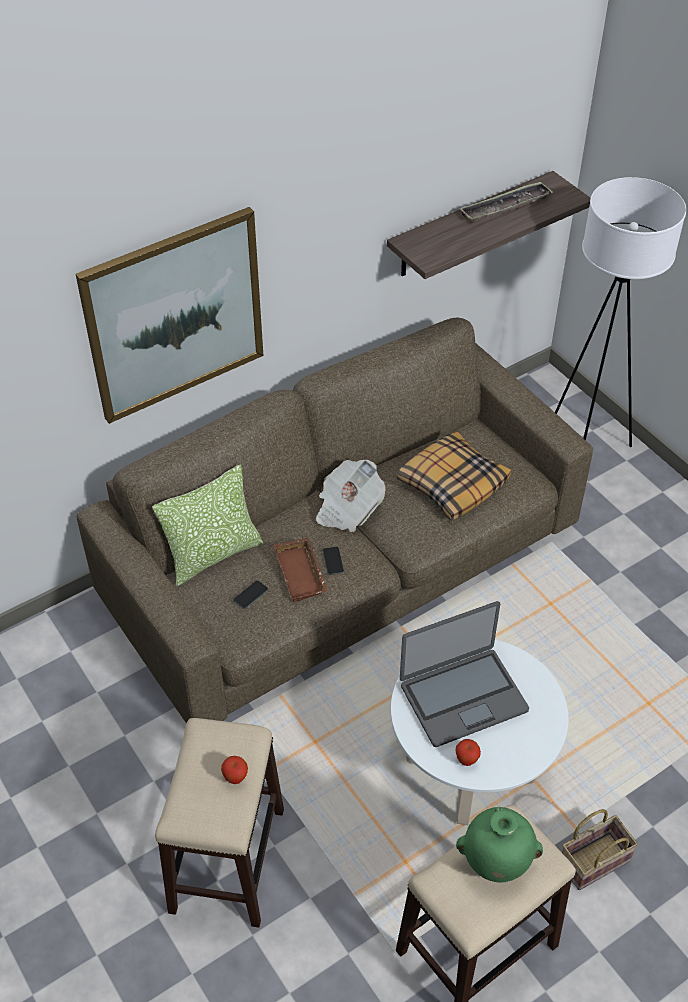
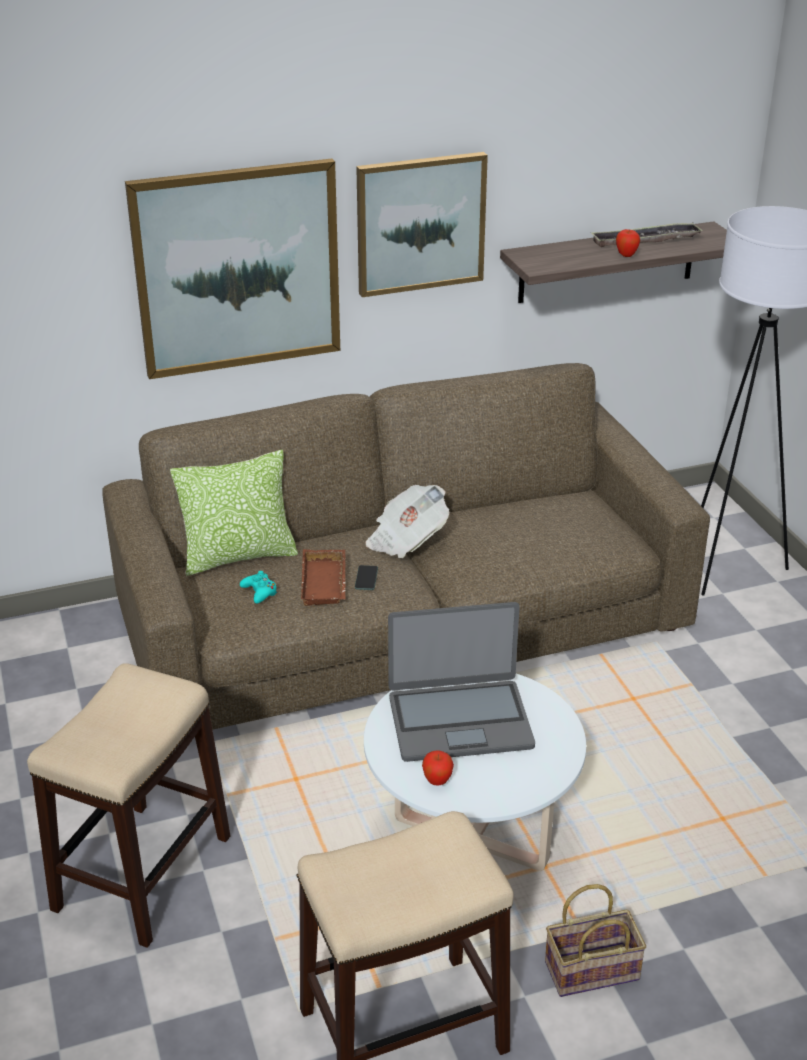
camera: 15 degrees right, 15 degrees down
(235, 778) = (143, 724): apple -> apple (626, 255)
(250, 595) = (259, 592): phone -> turquoise game controller
(322, 237) = (420, 223): none -> picture
(452, 483) = (534, 533): pillow -> none
(495, 862) = (412, 862): green vase -> none

